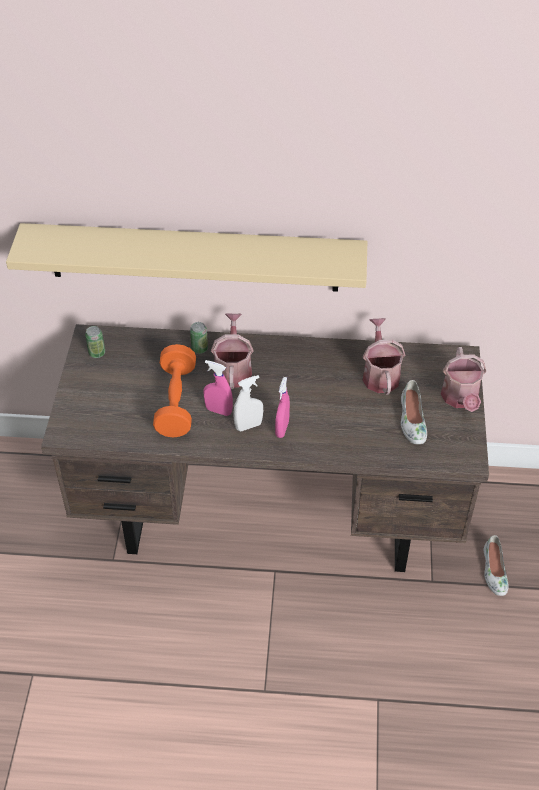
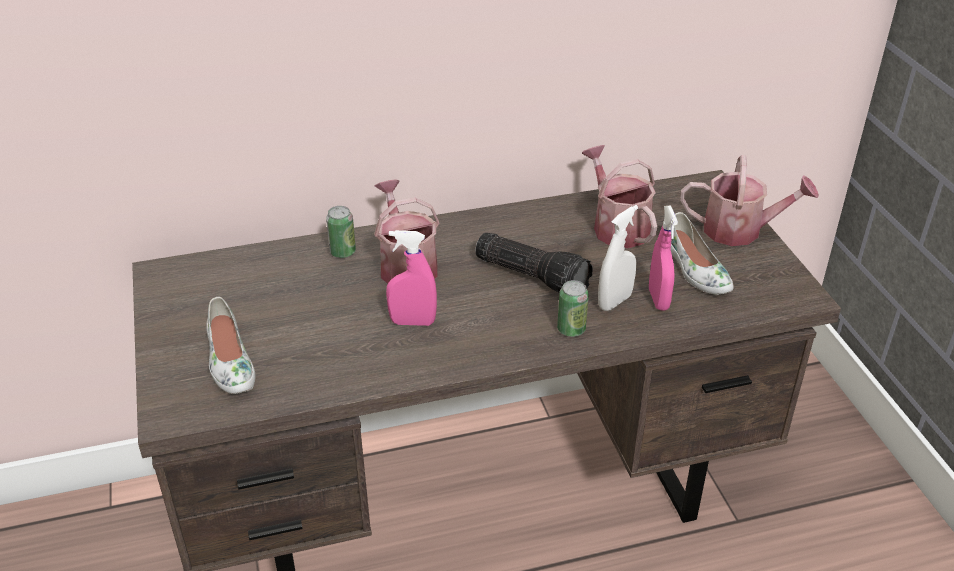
camera: 20 degrees left, 10 degrees down
(97, 353) = (183, 291): can -> can (571, 329)
(176, 402) = (340, 326): orange dumbbell -> none
(194, 257) = (313, 103): beige shelf -> none
(248, 426) = (469, 331): white spray bottle -> white spray bottle (614, 302)
(282, 429) = (521, 322): pink spray bottle -> pink spray bottle (658, 299)
(307, 397) = (533, 275): none -> flashlight
(460, 399) = (740, 230): watering can -> watering can turned 60 degrees counterclockwise
(494, 571) = (807, 484): white shoe -> white shoe (229, 361)

